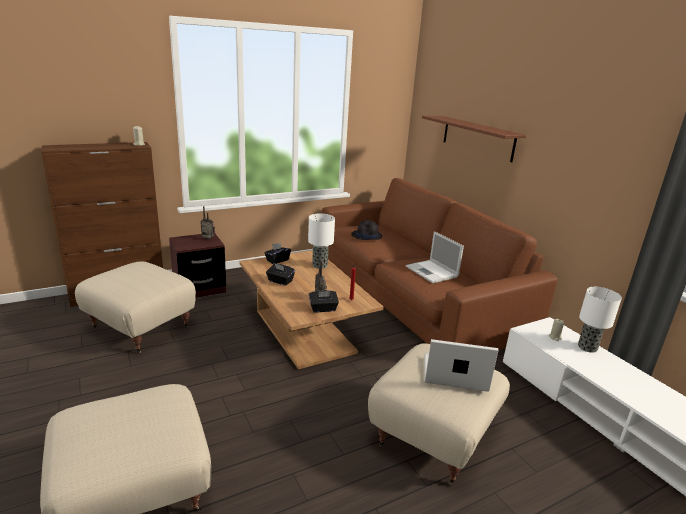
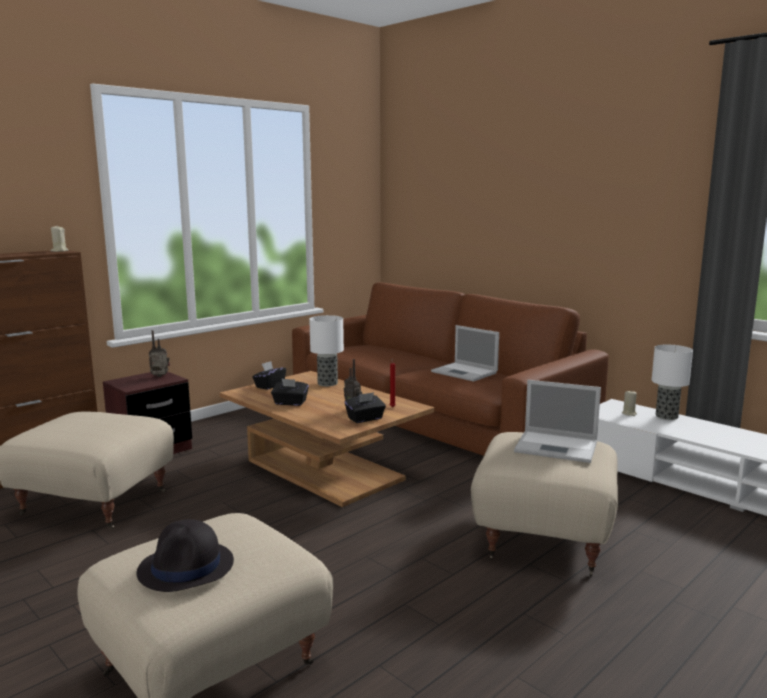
camera: 15 degrees left, 10 degrees down
(367, 235) = (362, 352): black hat -> black hat (186, 568)
(453, 373) = (558, 447): laptop -> laptop turned 150 degrees counterclockwise
(477, 138) = (477, 216): brown shelf -> none

